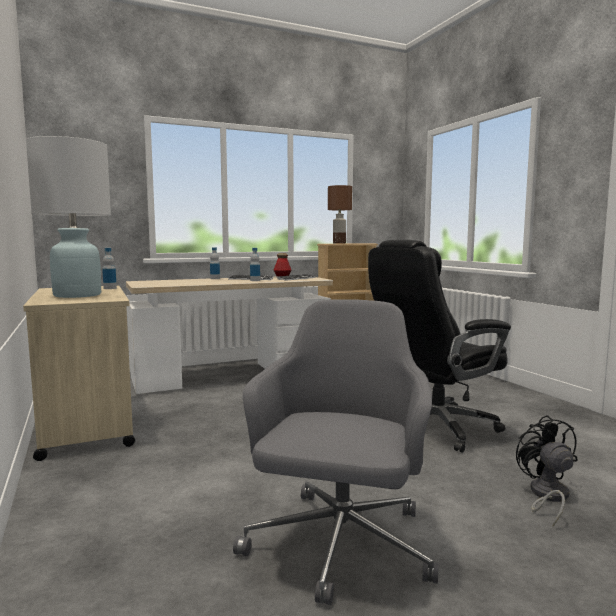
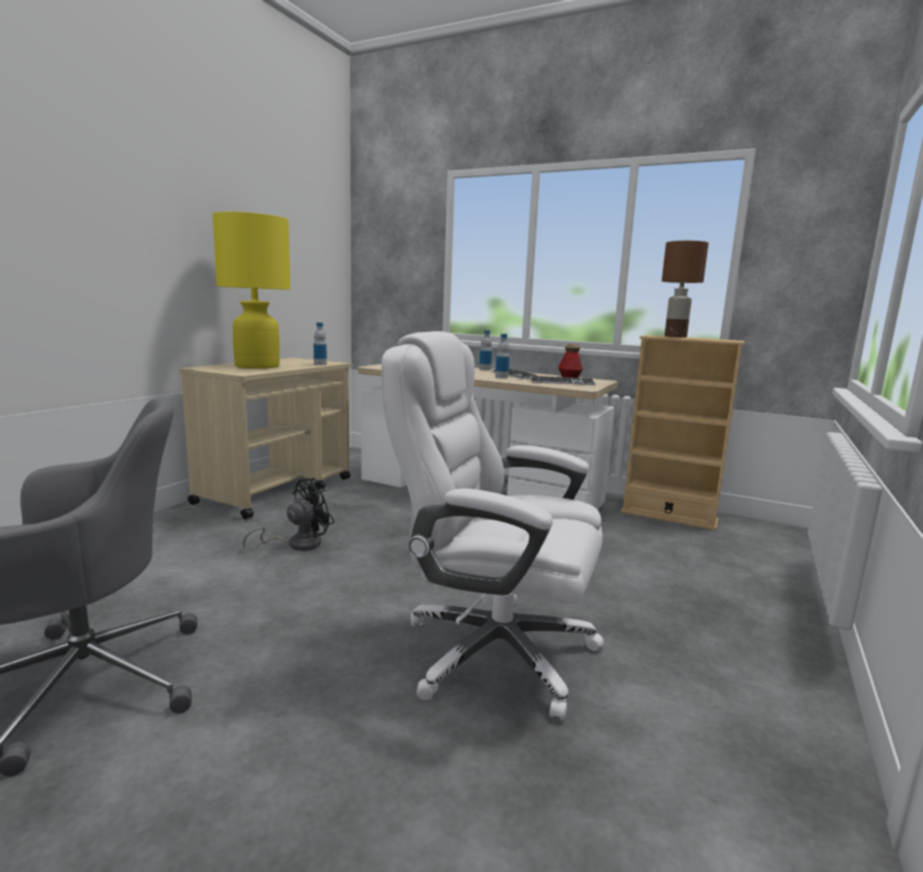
camera: 50 degrees right, 5 degrees up
(77, 295) = (257, 366): white table lamp -> yellow table lamp
(433, 427) = (493, 651): black office chair -> white office chair
(546, 496) = (323, 833): black fan -> black fan (297, 544)

